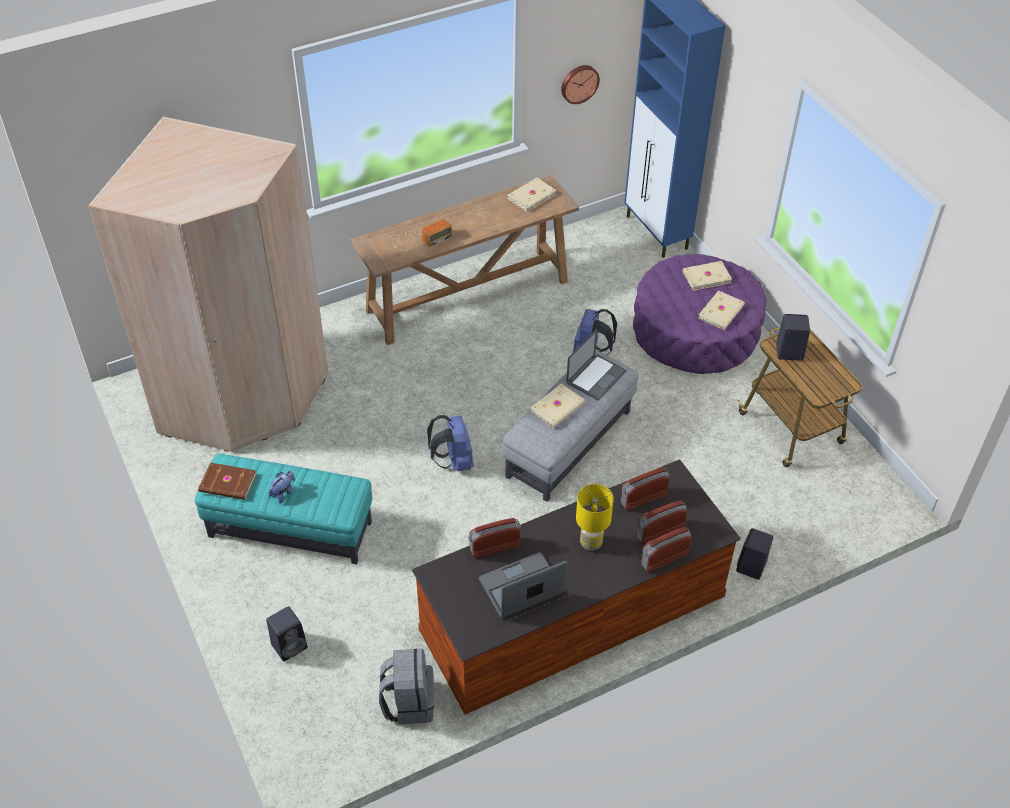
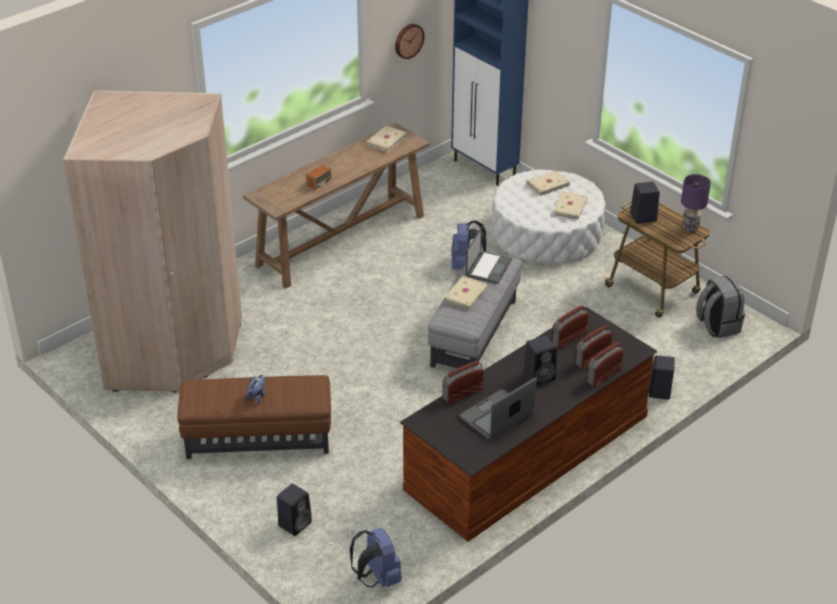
camera: 15 degrees left, 10 degrees down
(228, 484) = (205, 399): brown book -> none
(290, 529) = (258, 439): turquoise ottoman -> brown ottoman
(409, 702) = (416, 543): grey backpack -> grey backpack (717, 326)
(453, 461) = (380, 363): blue backpack -> blue backpack (377, 578)
(591, 543) = (540, 375): yellow table lamp -> black speaker
(695, 331) = (546, 234): purple ottoman -> white ottoman
(839, 377) = (690, 228): none -> purple table lamp

